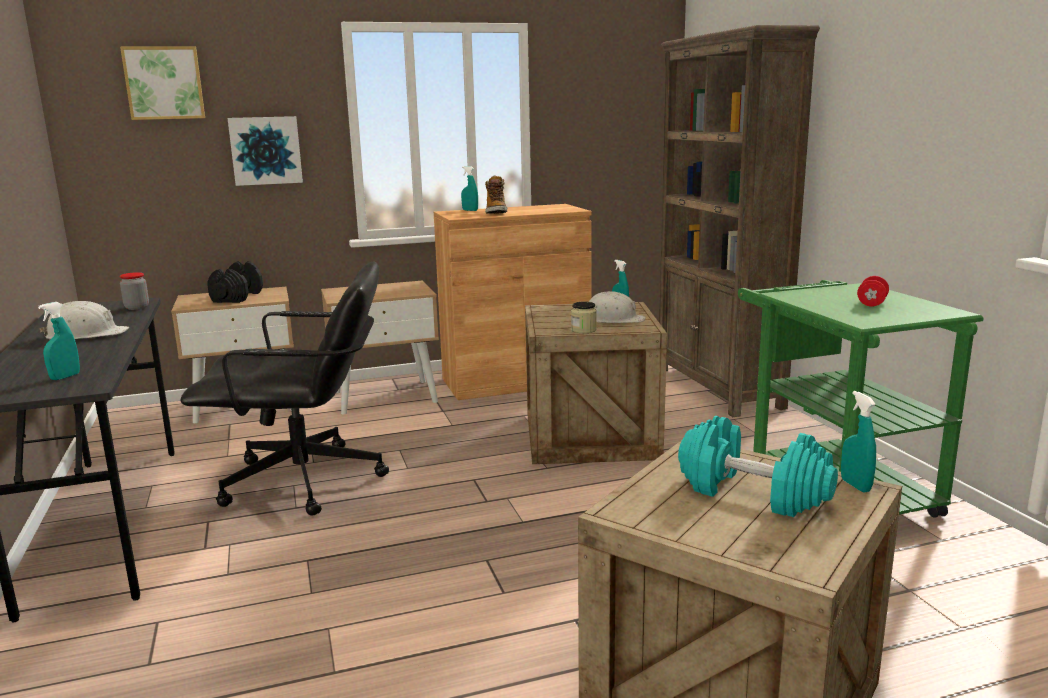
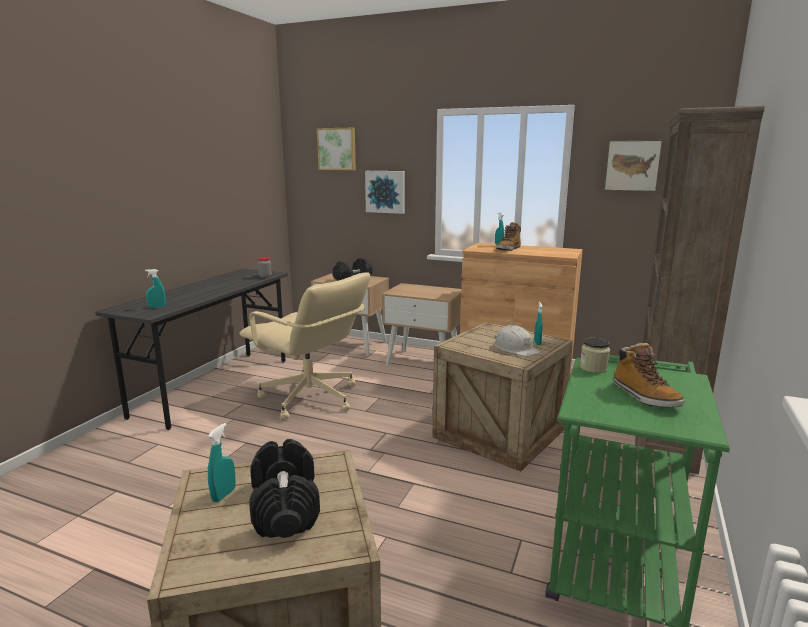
camera: 40 degrees right, 0 degrees up
(86, 334) = (215, 287): white hard hat -> none
(305, 481) = (310, 398): black office chair -> beige office chair
(583, 330) = (477, 351): jar -> jar (593, 368)
(597, 99) = (632, 165): none -> picture
(753, 492) = (285, 507): turquoise dumbbell -> black dumbbell
(855, 485) = (351, 540): turquoise spray bottle -> turquoise spray bottle (223, 495)
(871, 304) = (644, 396): red dumbbell -> boot

